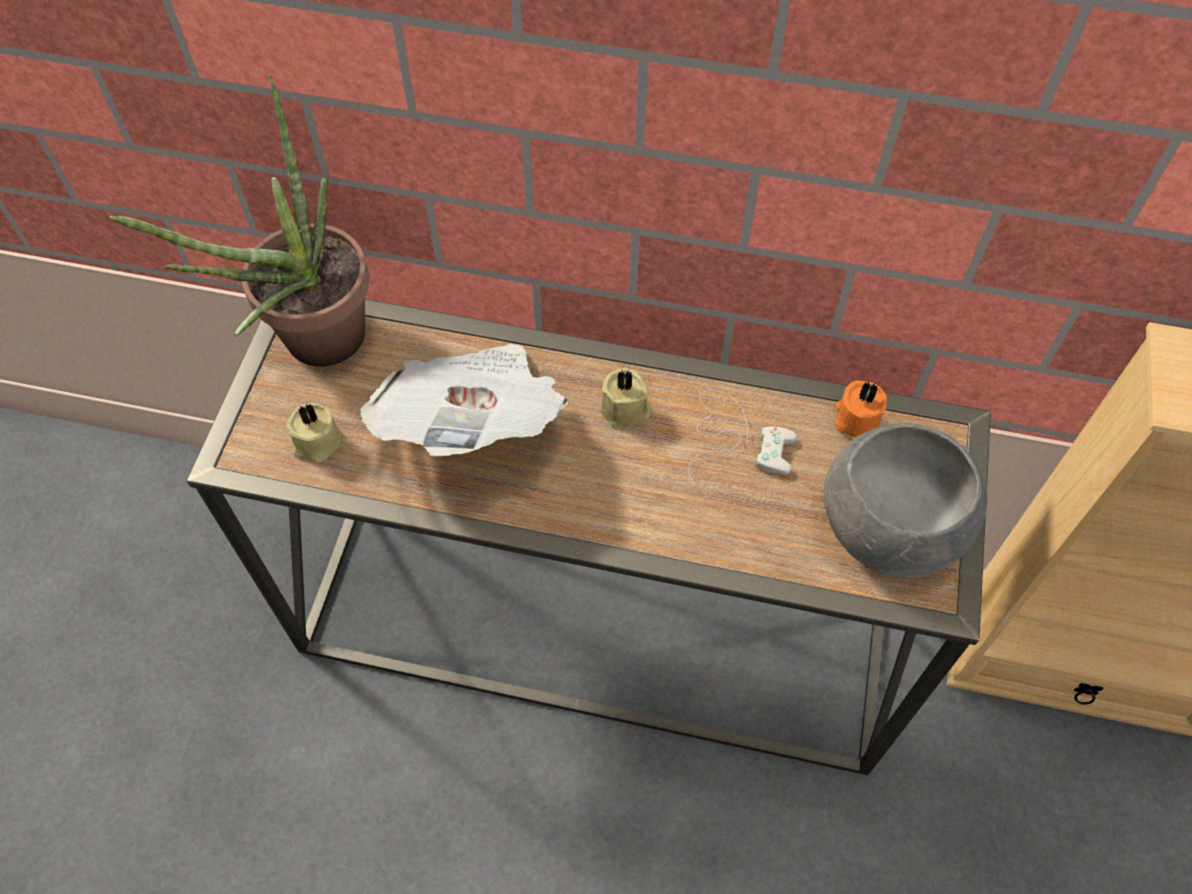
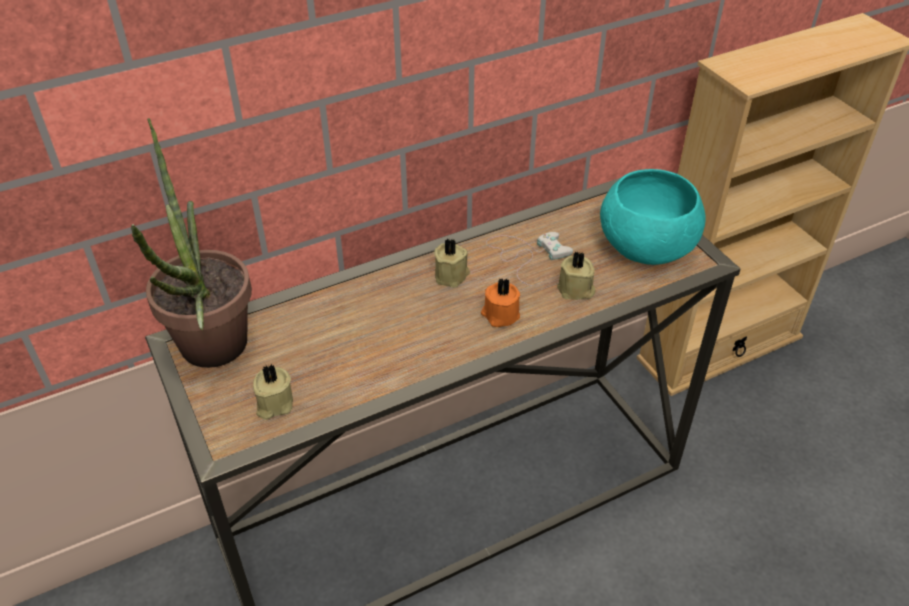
camera: 40 degrees left, 15 degrees down
(474, 423) = (369, 332): newspaper -> none
(742, 525) = (576, 290): none -> beige candle
(856, 419) = (576, 210): orange candle -> orange candle (500, 315)
(891, 526) = (647, 246): grey bowl -> turquoise bowl

